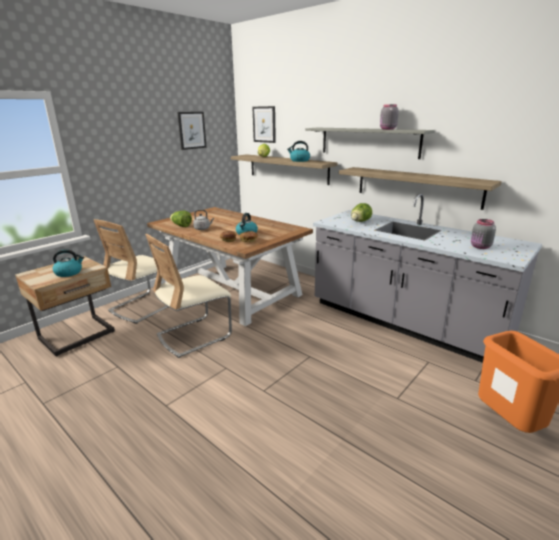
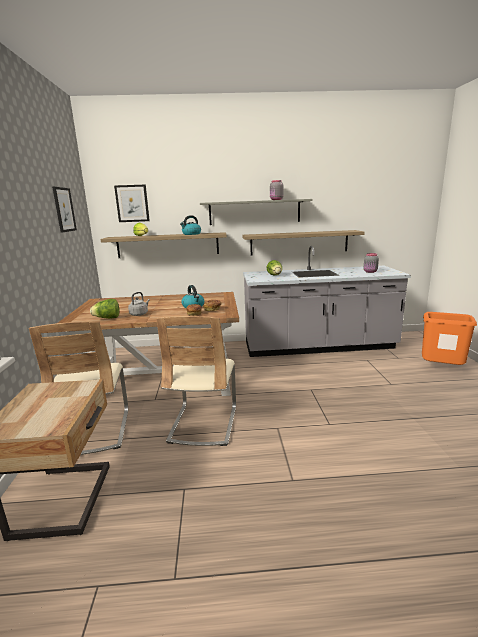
camera: 45 degrees left, 5 degrees down
(69, 272) = (65, 402): kettle -> none

